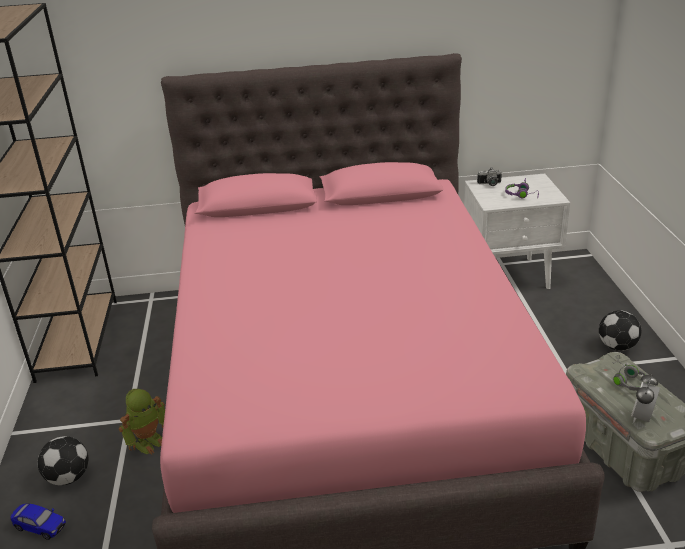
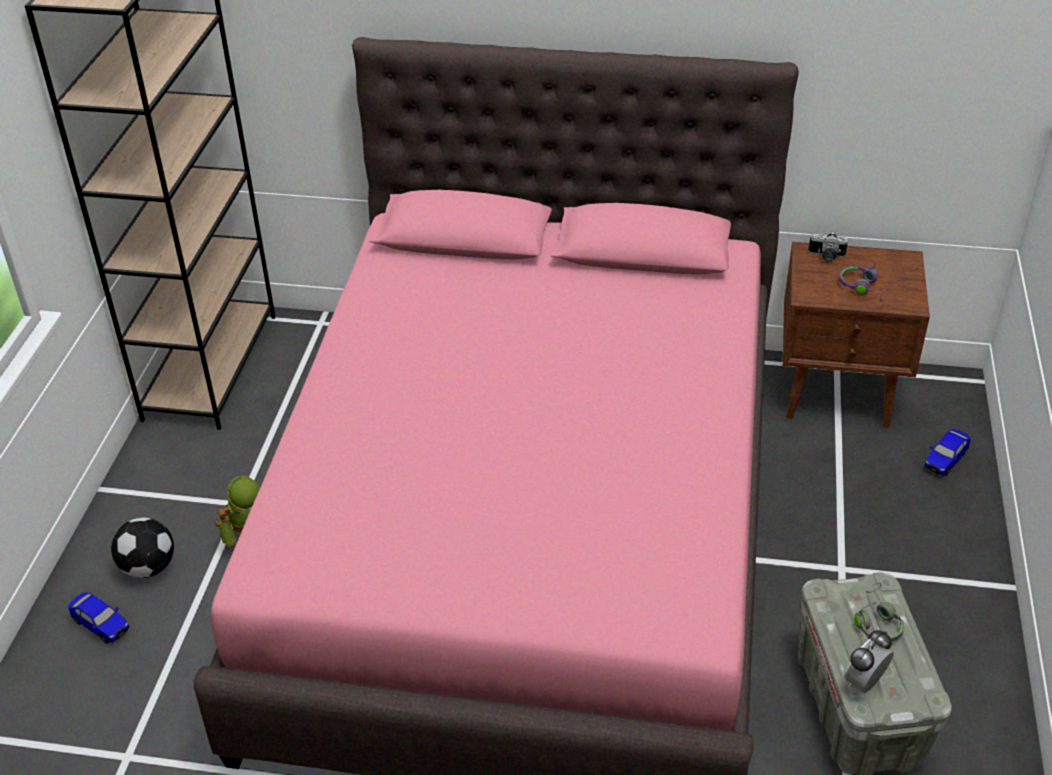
camera: 15 degrees right, 10 degrees up
(510, 276) = (839, 393): white nightstand -> brown nightstand
(593, 298) = (945, 460): none -> toy car
(617, 346) = (938, 548): football -> none

